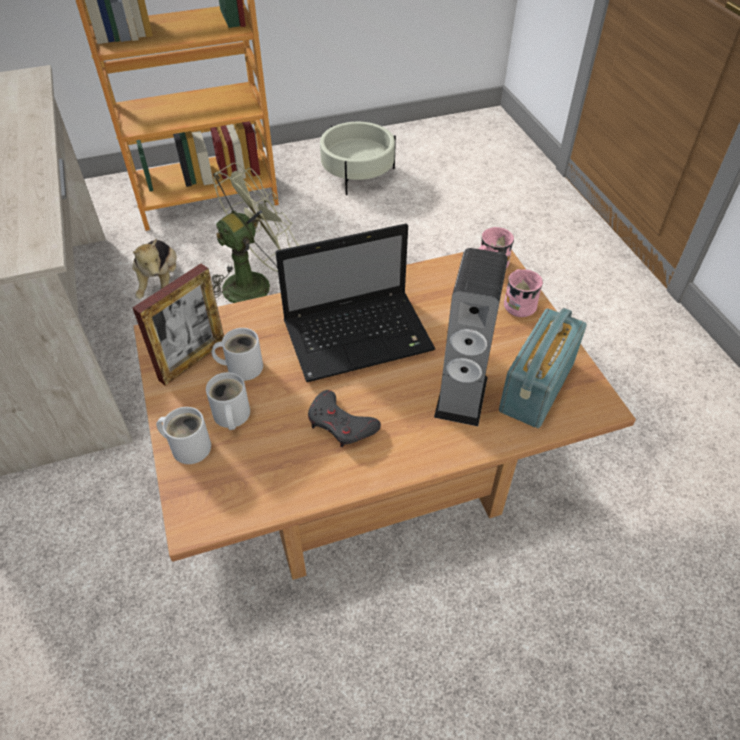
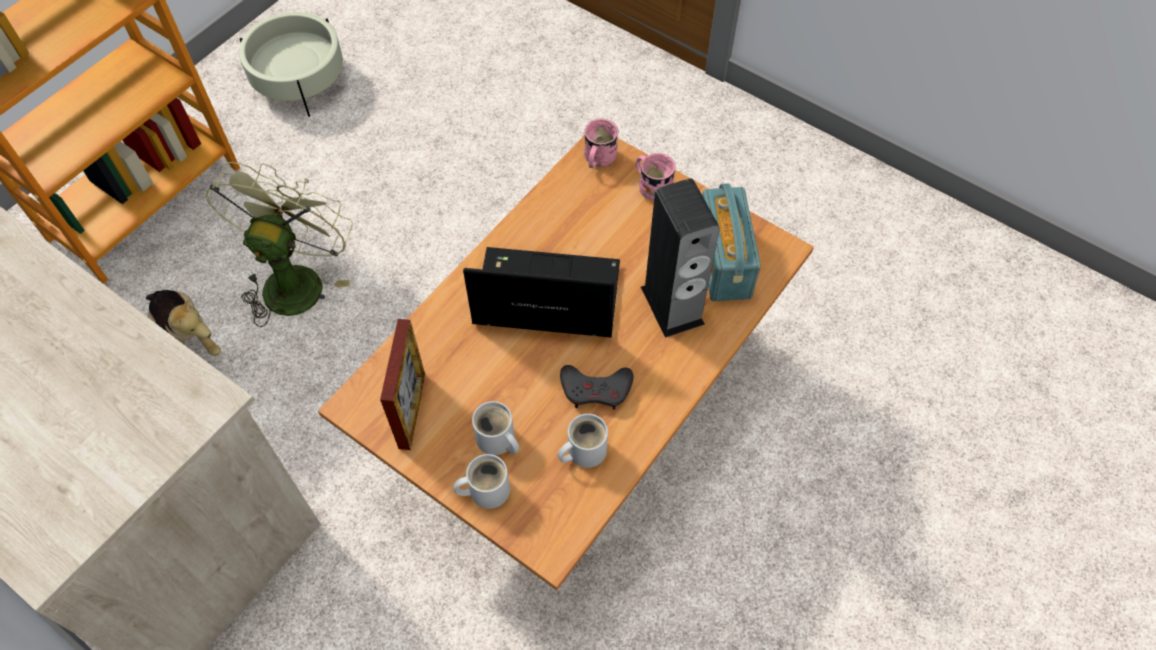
camera: 35 degrees left, 10 degrees up
(242, 366) = (463, 389): white mug -> white mug (583, 451)
(360, 336) = (543, 296): laptop -> laptop turned 120 degrees counterclockwise

